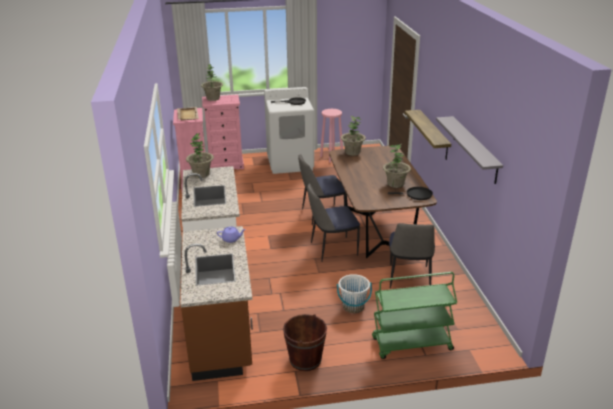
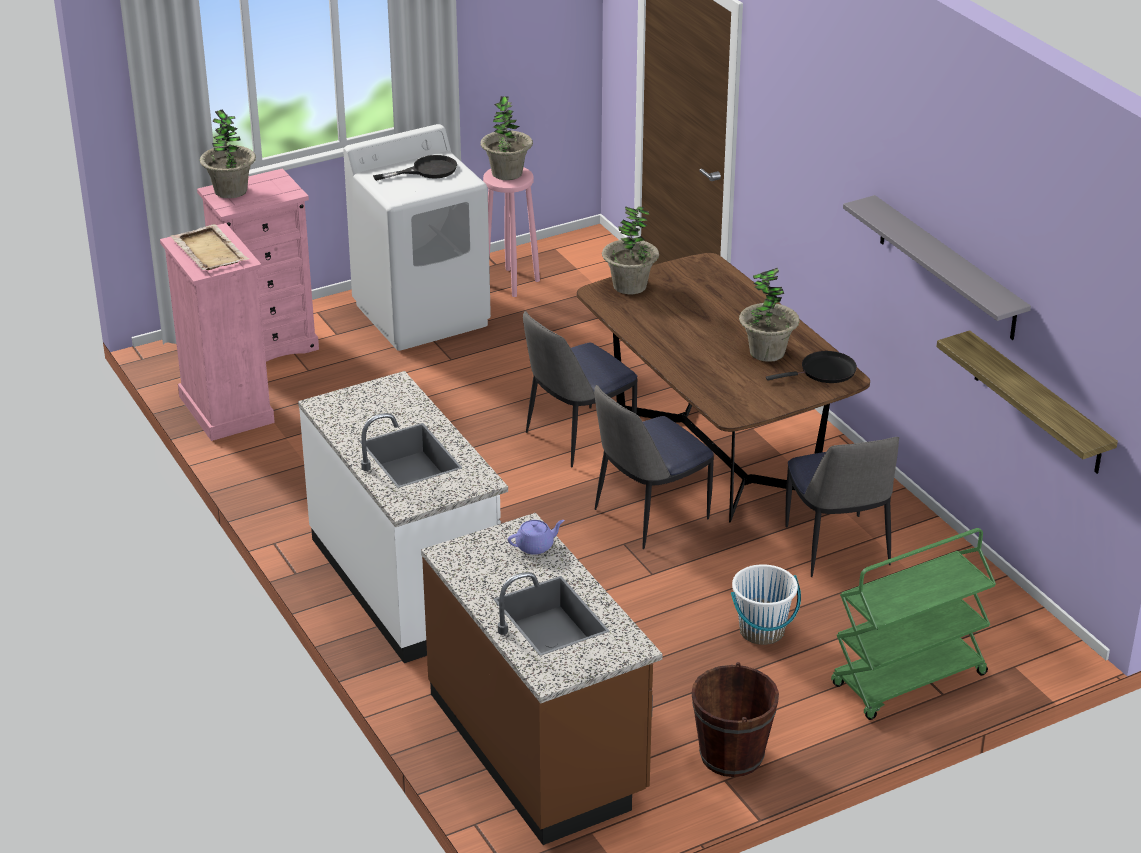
camera: 20 degrees left, 5 degrees up
(201, 174) = (349, 405): potted plant -> potted plant (507, 173)
(433, 134) = (812, 226): shelf -> shelf (1038, 403)

